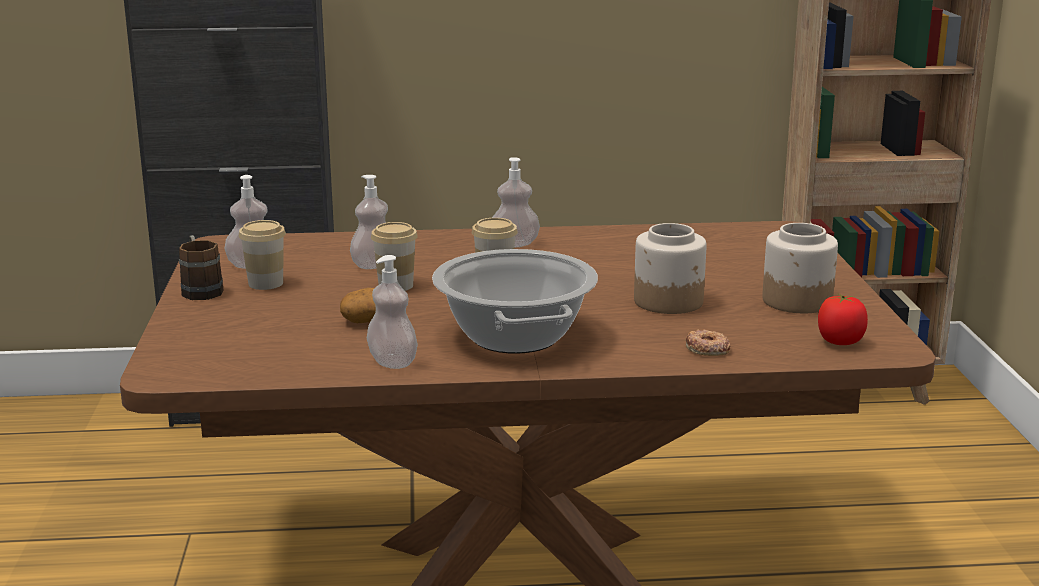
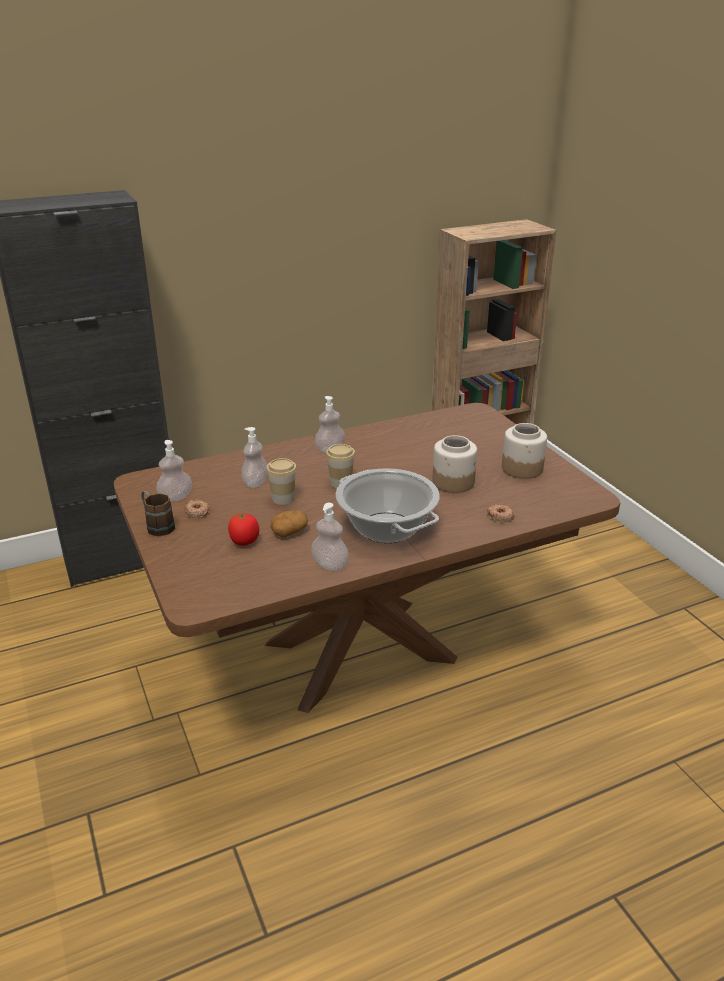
camera: 20 degrees left, 10 degrees up
(265, 283) = (197, 512): cup -> donut
(840, 342) = (565, 497): tomato -> tomato (244, 541)

